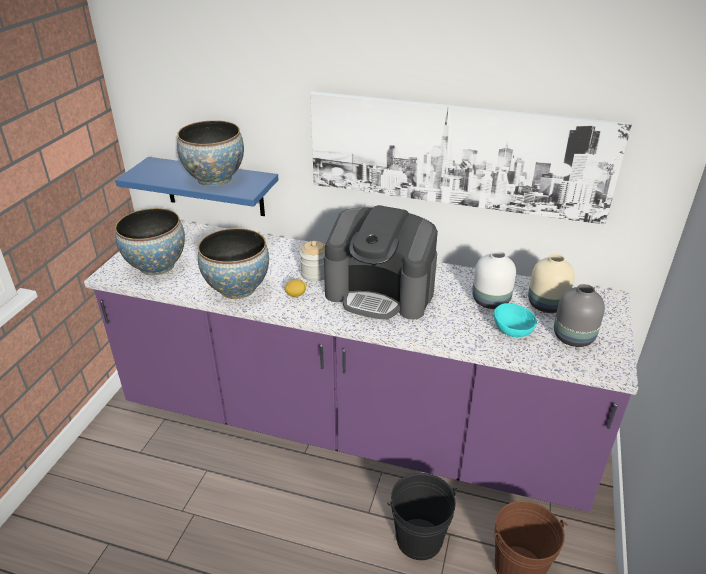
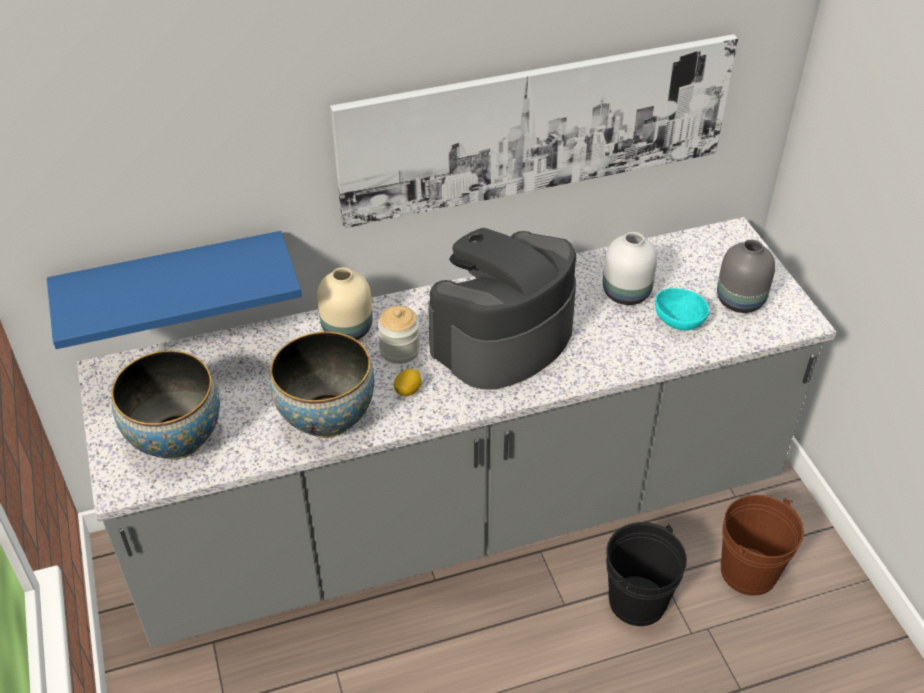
camera: 35 degrees left, 10 degrees up
(215, 179) = (204, 275): bowl -> none
(353, 426) = (462, 514): purple counter -> grey counter
(380, 292) = (502, 339): coffee machine -> coffee machine turned 150 degrees clockwise
(546, 305) = (683, 272): beige vase -> beige vase (347, 330)

